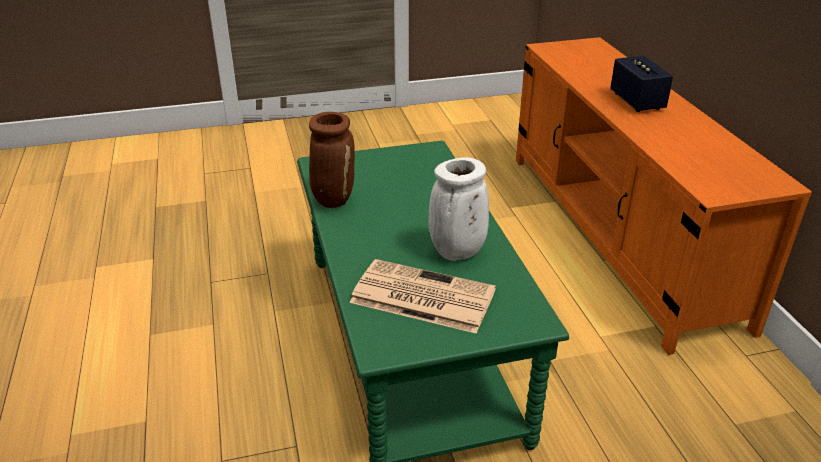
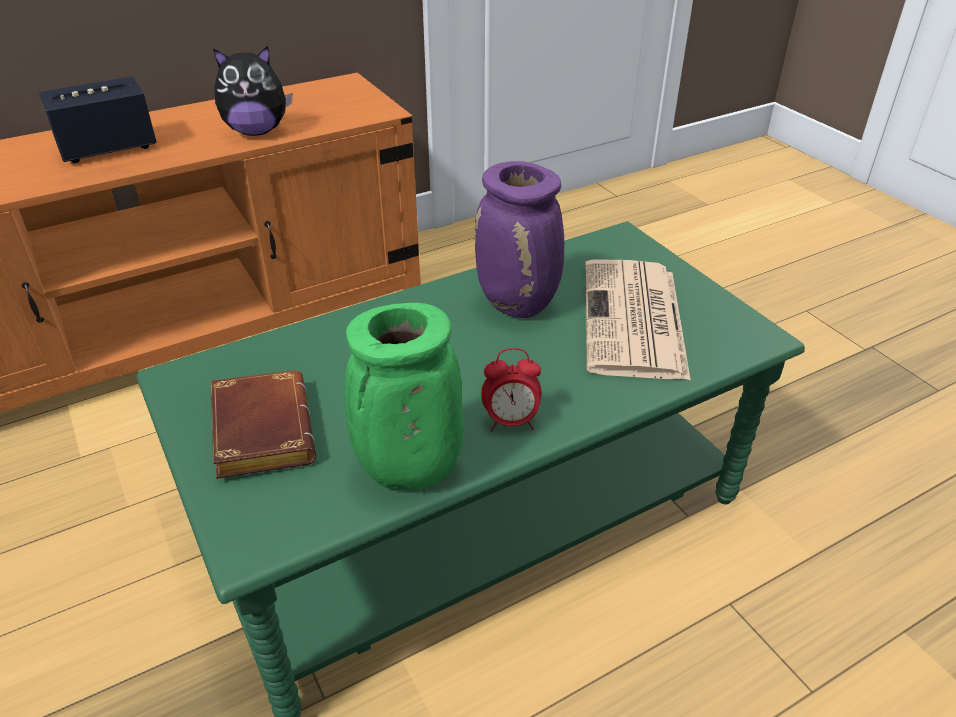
camera: 105 degrees left, 5 degrees up
(333, 199) = (408, 472): brown vase -> green vase
(350, 231) = (511, 421): none -> alarm clock
(383, 166) = (258, 430): none -> brown book
(457, 253) = (519, 305): white vase -> purple vase
(665, 144) = (257, 131): none -> plush toy

